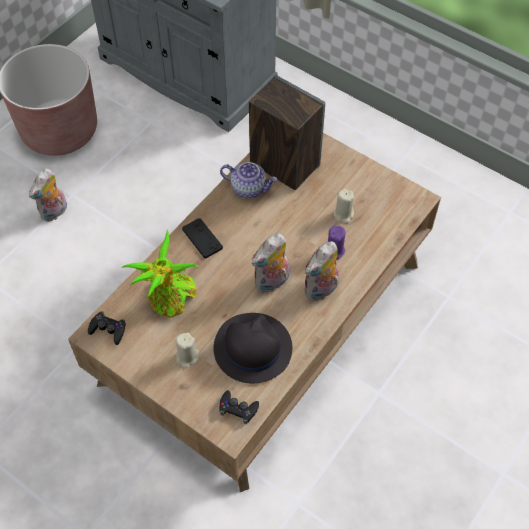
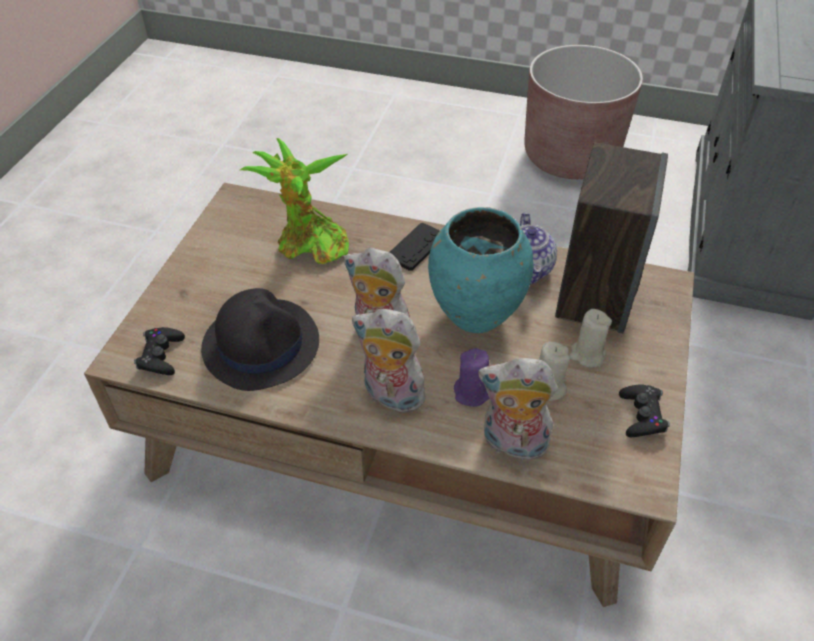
camera: 70 degrees right, 10 degrees down
(54, 212) = (460, 188): plush toy -> plush toy (512, 444)
(108, 329) = (246, 208): black game controller -> black game controller (642, 415)
(187, 357) = (227, 285): beige candle -> beige candle (587, 355)
(276, 229) = (474, 316): none -> turquoise vase

